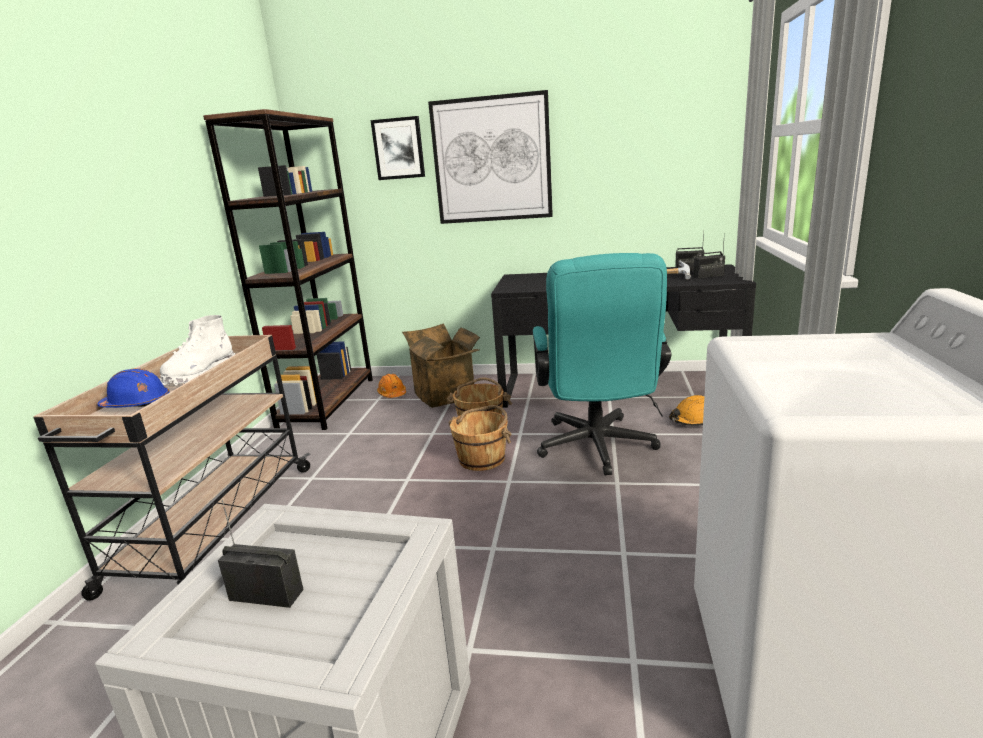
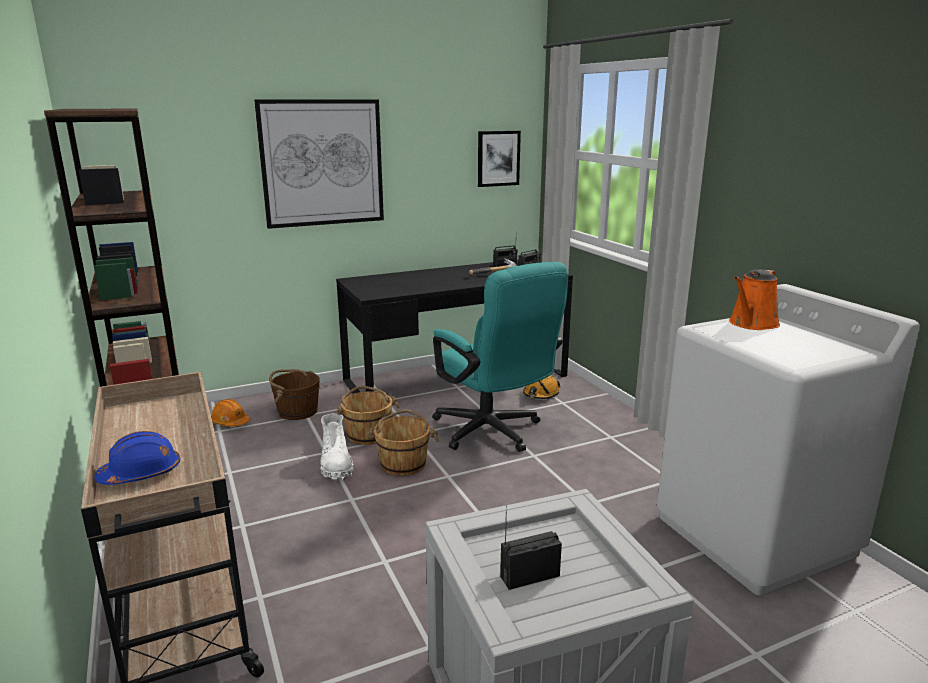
camera: 35 degrees left, 0 degrees up
(200, 375) = (158, 429): white boot -> white boot (336, 465)
(398, 148) = (217, 146): picture -> picture (498, 158)
(448, 394) = (297, 411): cardboard box -> brown bucket
(835, 345) = (752, 324): none -> orange watering can

